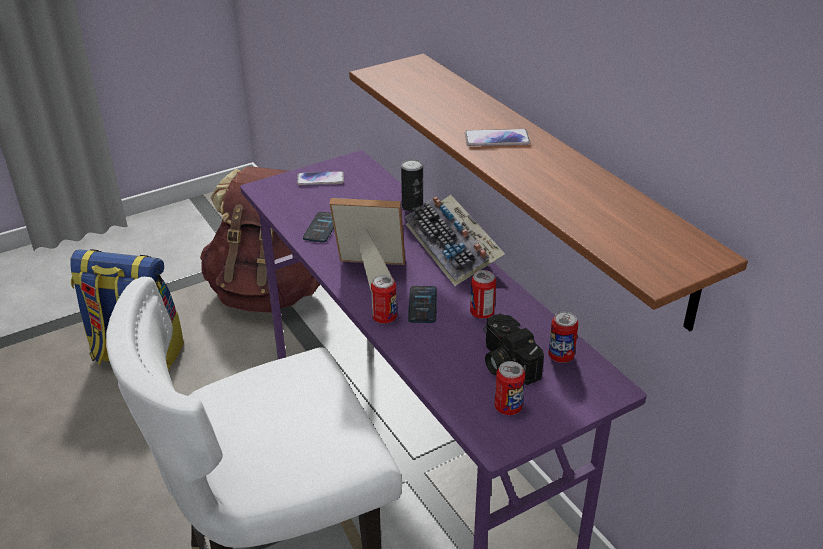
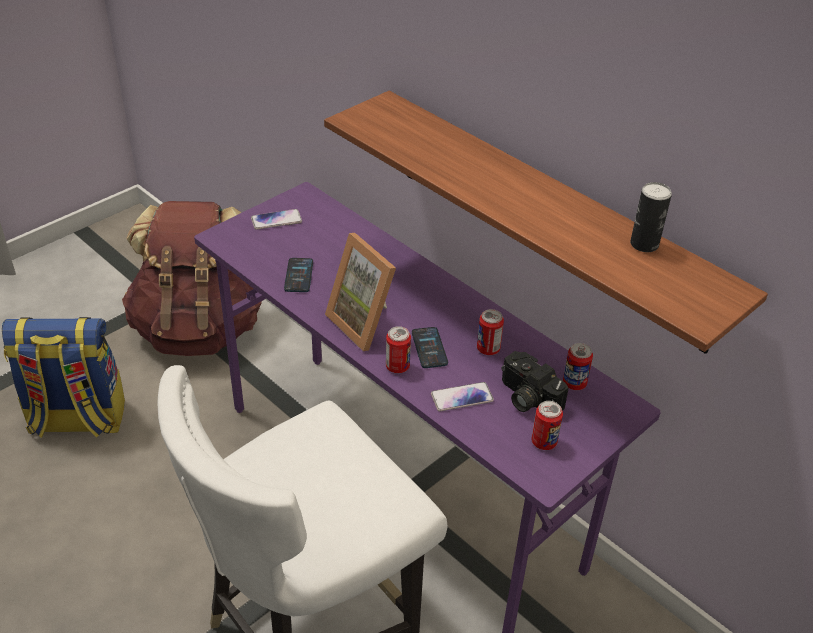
camera: 15 degrees left, 5 degrees up
(369, 275) = (366, 323): picture frame -> picture frame turned 120 degrees counterclockwise
(412, 206) = (381, 241): can -> can (644, 244)
(453, 248) = (438, 283): keyboard -> none
(497, 139) = (503, 187): phone -> phone (462, 397)

